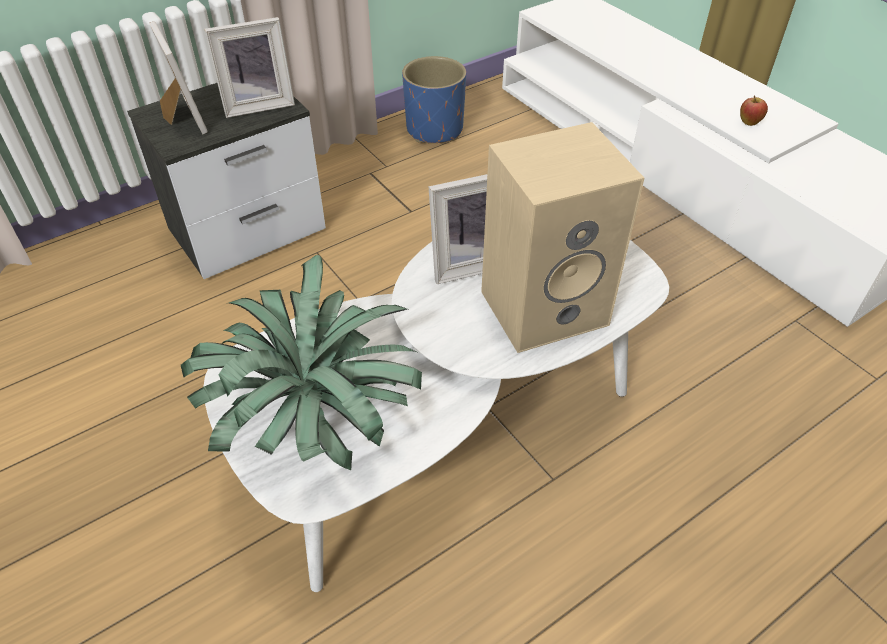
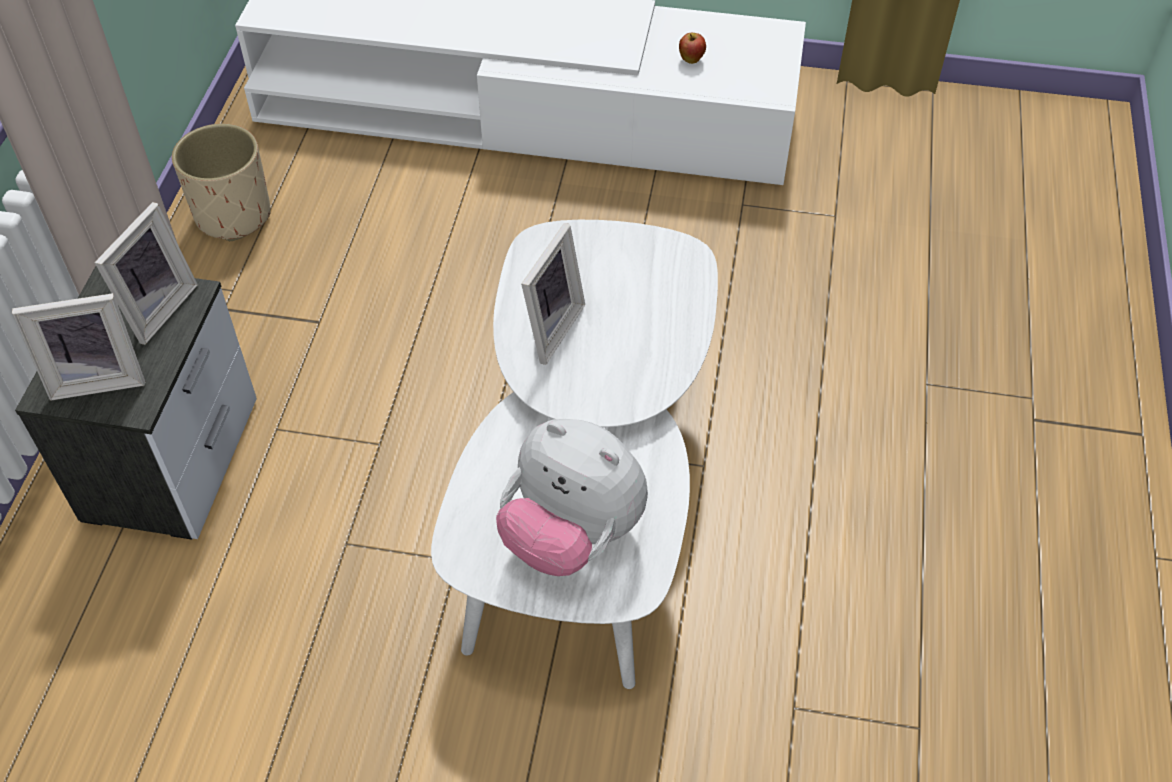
camera: 45 degrees left, 5 degrees up
(182, 119) = (98, 377): picture frame -> picture frame turned 150 degrees clockwise
(317, 416) = (571, 535): potted plant -> plush toy
(435, 130) = (233, 215): blue planter -> beige planter
(545, 305) = (642, 322): beige speaker -> none
(749, 123) = (588, 42): apple -> apple (691, 60)

